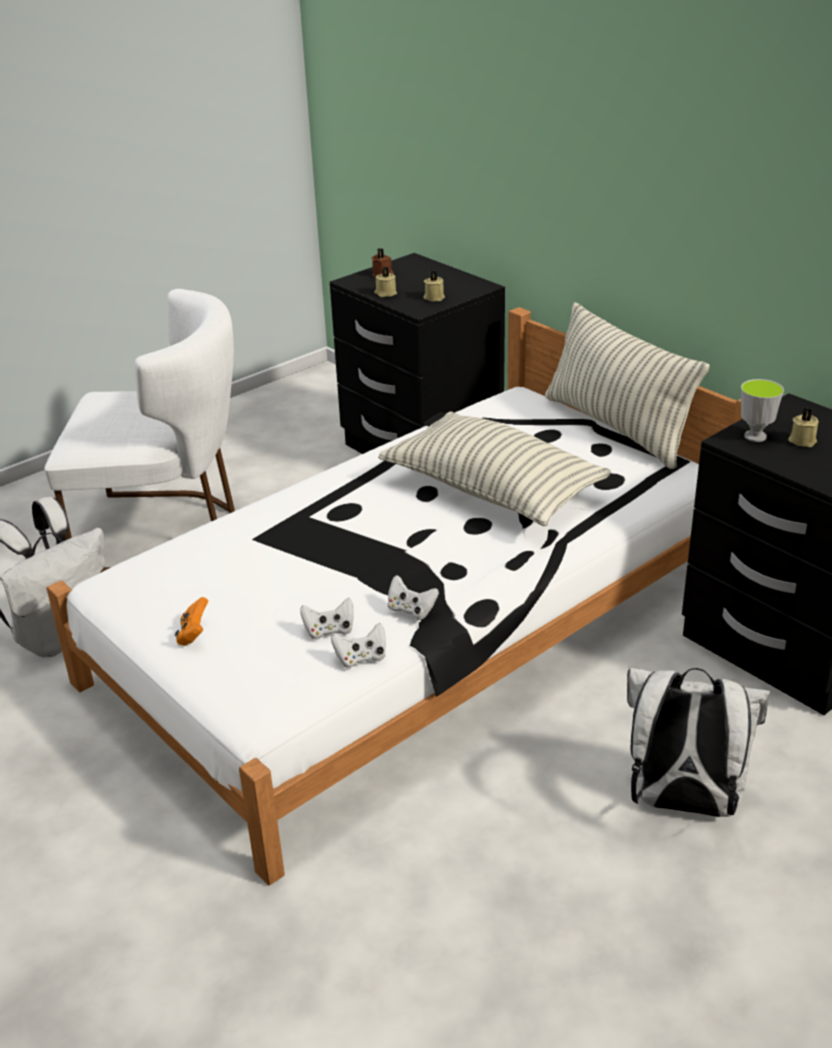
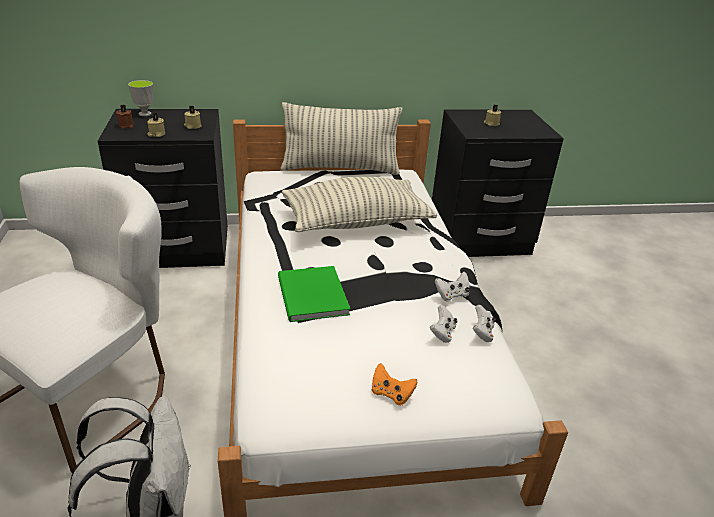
camera: 60 degrees left, 0 degrees up
(303, 527) = (311, 297): none -> green book
(682, 803) = (563, 318): white backpack -> none
(755, 436) = (476, 129): cup -> cup (145, 114)

